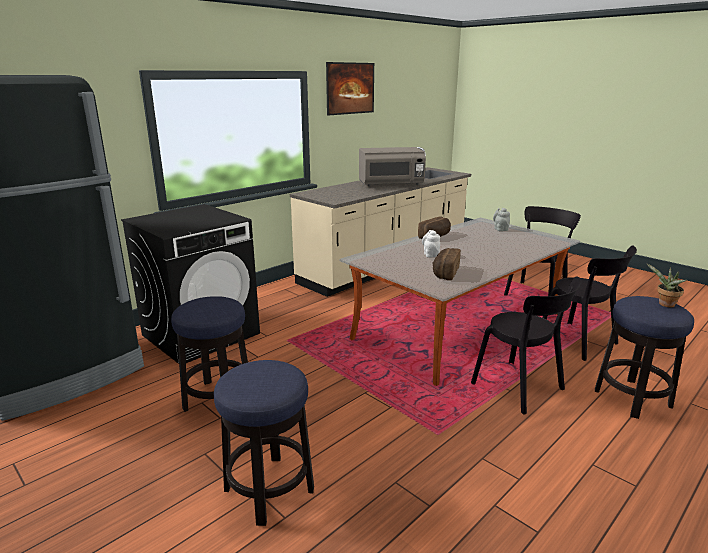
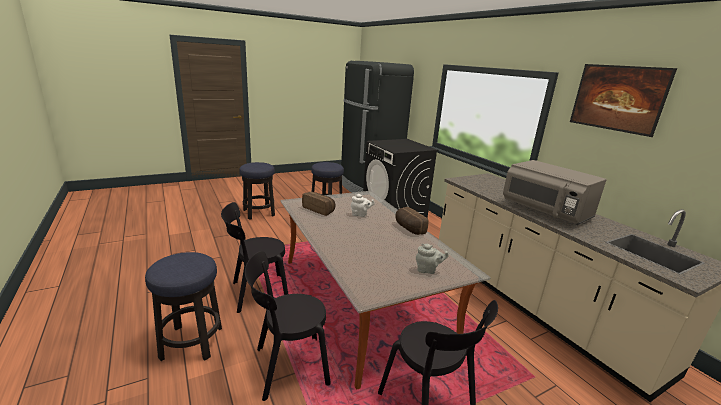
camera: 105 degrees right, 0 degrees up
(391, 184) = (545, 211): grey microwave -> grey microwave turned 45 degrees counterclockwise
(664, 304) = (175, 271): potted plant -> none

